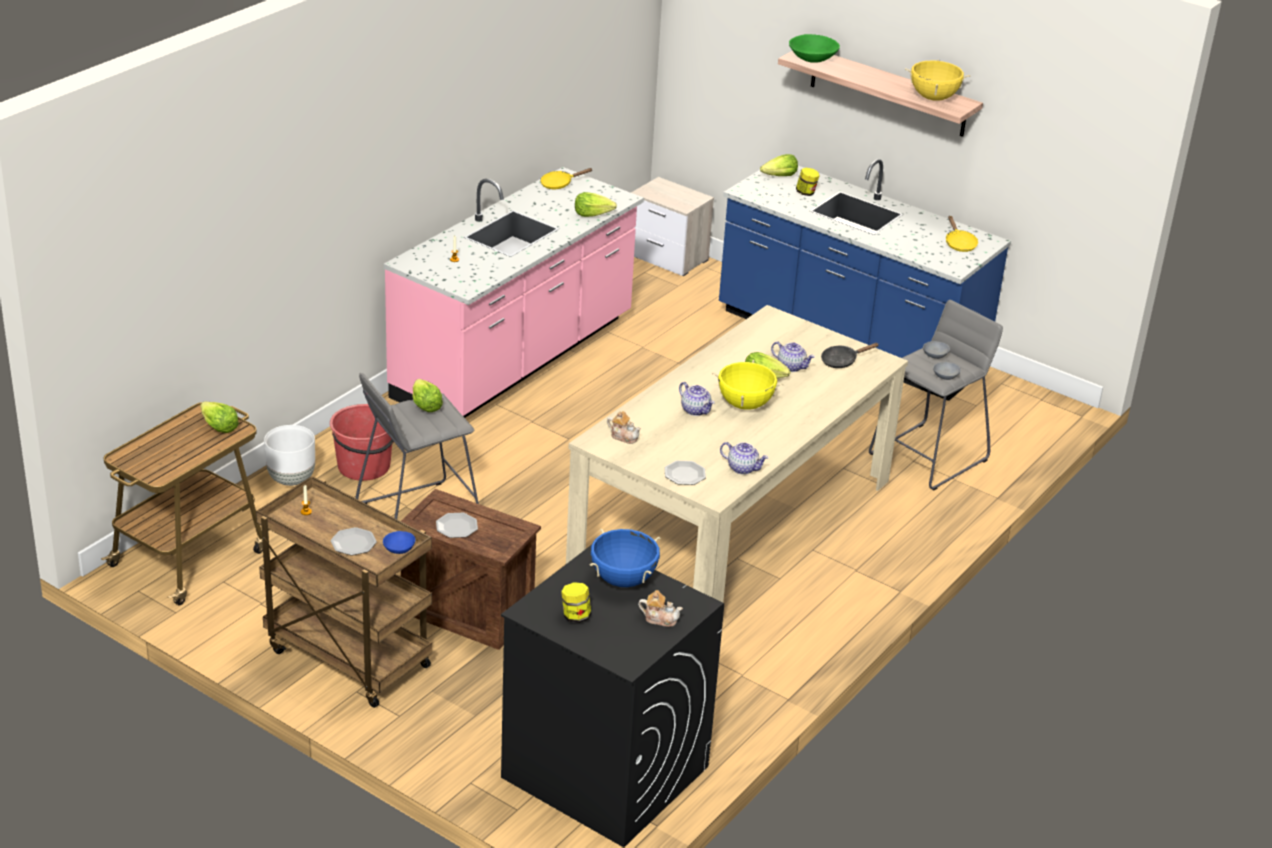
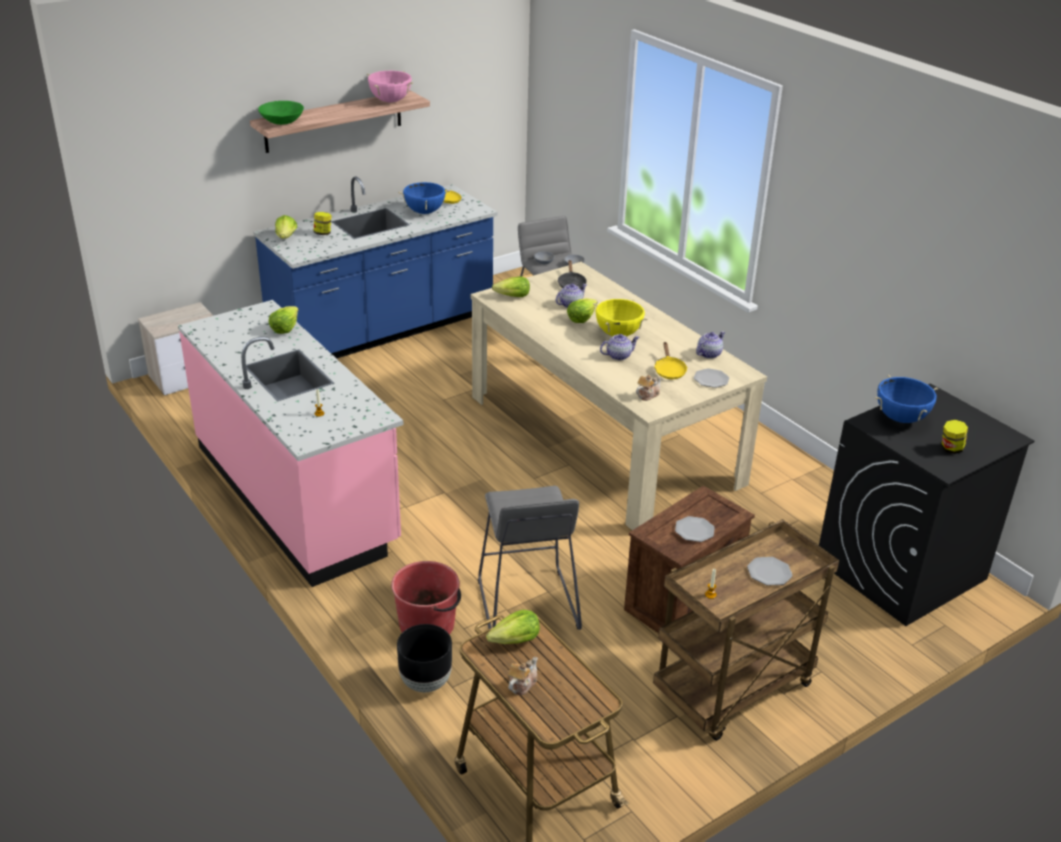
camera: 70 degrees left, 0 degrees up
(291, 479) = (425, 682): white planter -> black planter
(399, 548) = (780, 546): blue bowl -> none
(425, 405) = (510, 503): lettuce -> lettuce (512, 296)
(559, 184) = (212, 333): yellow frying pan -> yellow frying pan (669, 370)
(660, 619) = (952, 413): teapot -> teapot (522, 684)
(914, 237) = (424, 212): none -> blue cooking pot
(933, 98) = (390, 101): yellow cooking pot -> pink cooking pot

